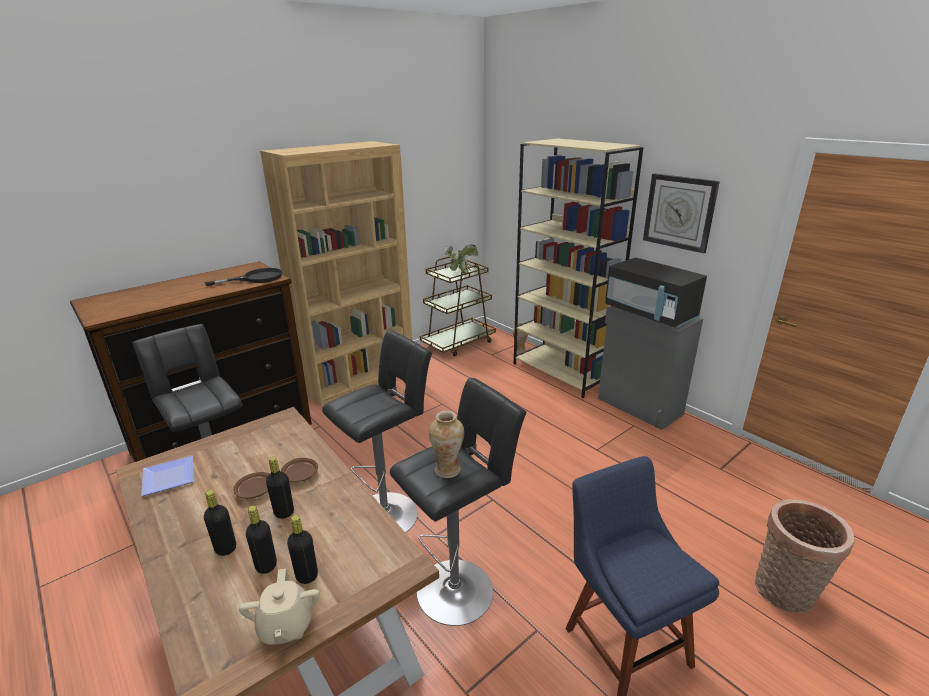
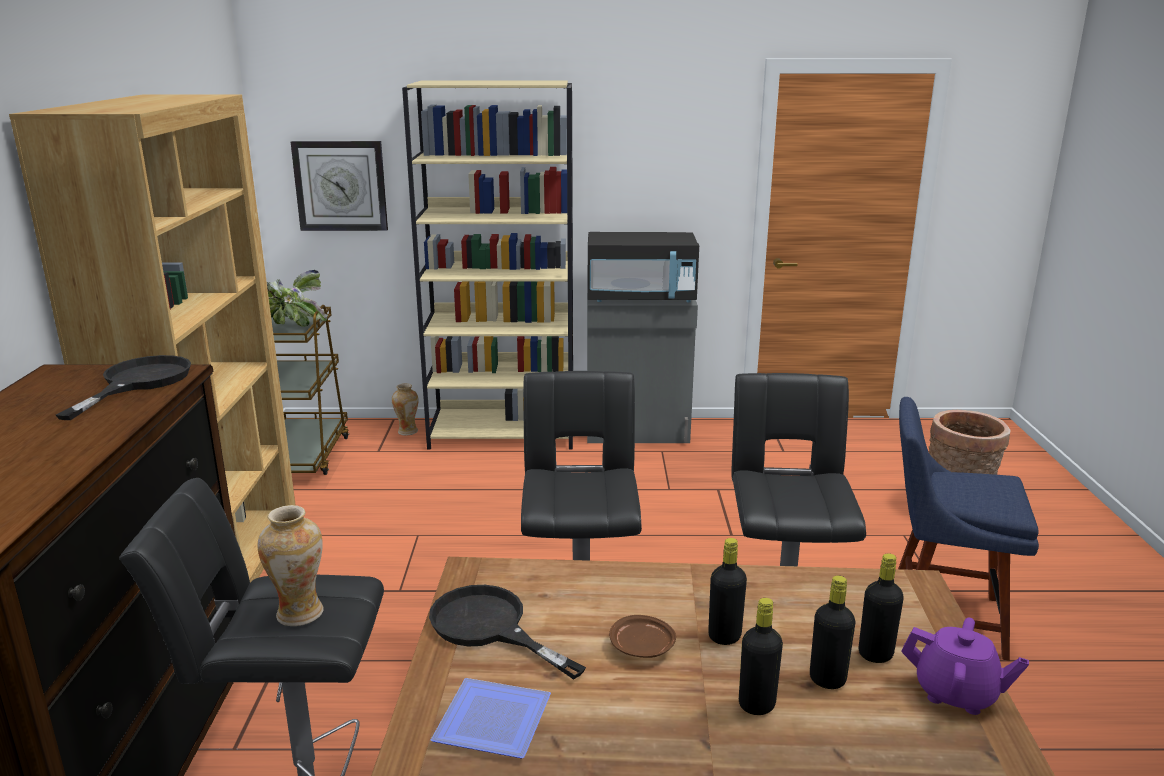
camera: 50 degrees left, 5 degrees down
(241, 443) = (489, 627): none -> black frying pan
(285, 626) = (956, 693): beige teapot -> purple teapot
(300, 475) = (650, 601): brown plate -> none
(447, 470) = (798, 491): vase -> vase (299, 613)
(679, 212) = (633, 162): wall clock -> wall clock (340, 186)

